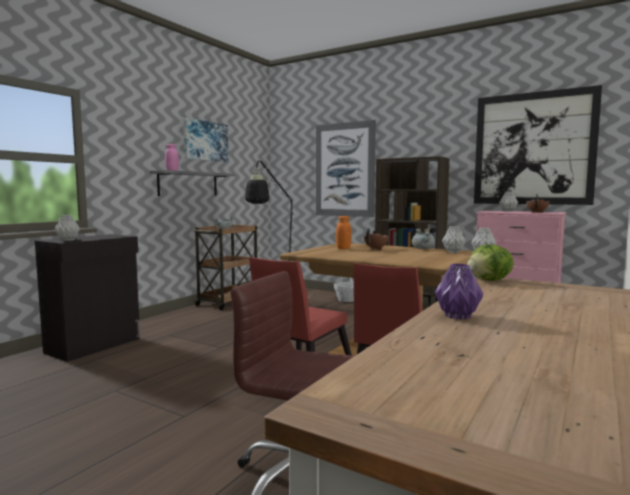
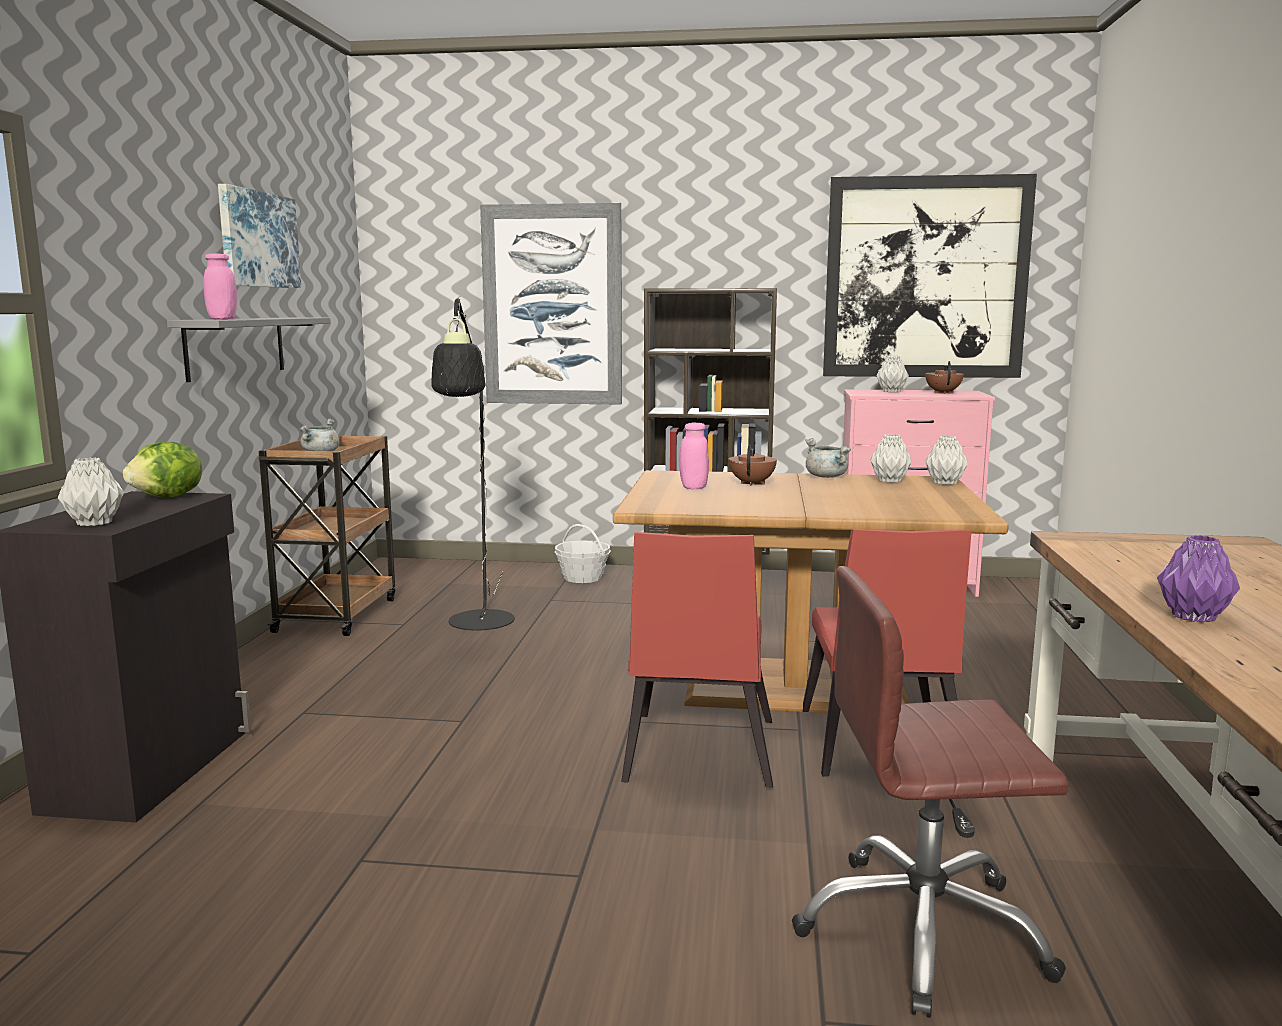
camera: 25 degrees left, 5 degrees up
(343, 248) = (693, 487): orange jar -> pink jar
(489, 281) = (1076, 541): lettuce -> lettuce (168, 497)

